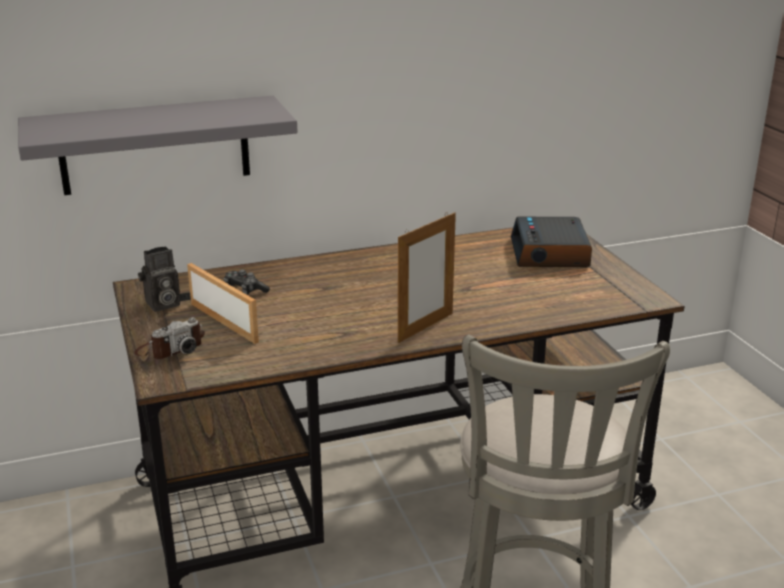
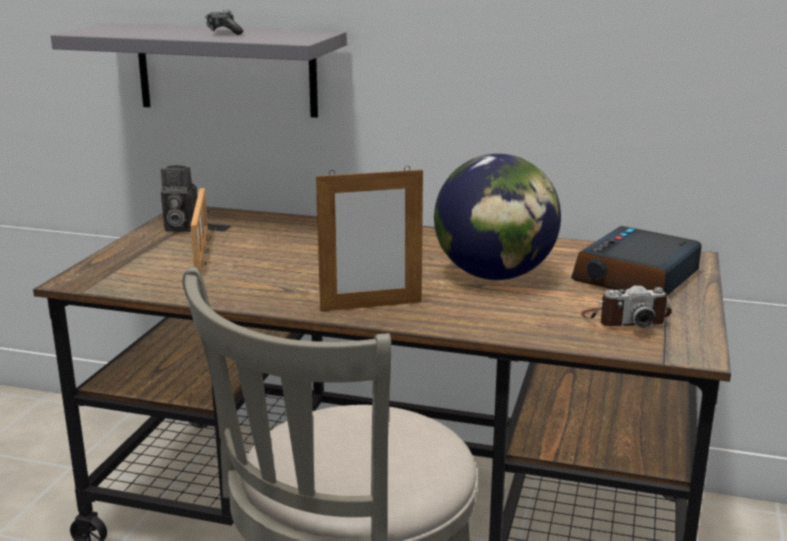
camera: 35 degrees right, 5 degrees down
(170, 349) = (125, 260): camera -> camera (625, 320)
(245, 290) = (265, 234): game controller -> game controller (224, 32)
(466, 278) = (494, 275): none -> globe

